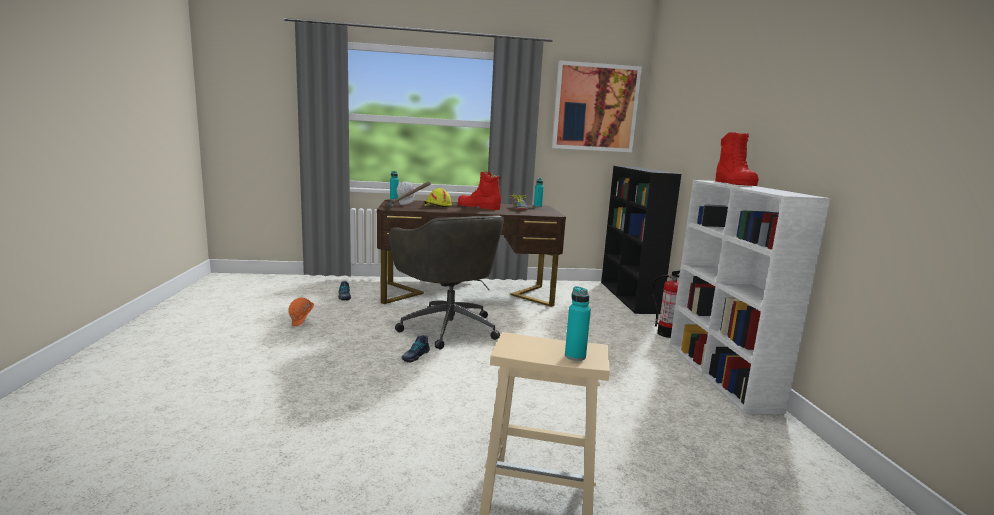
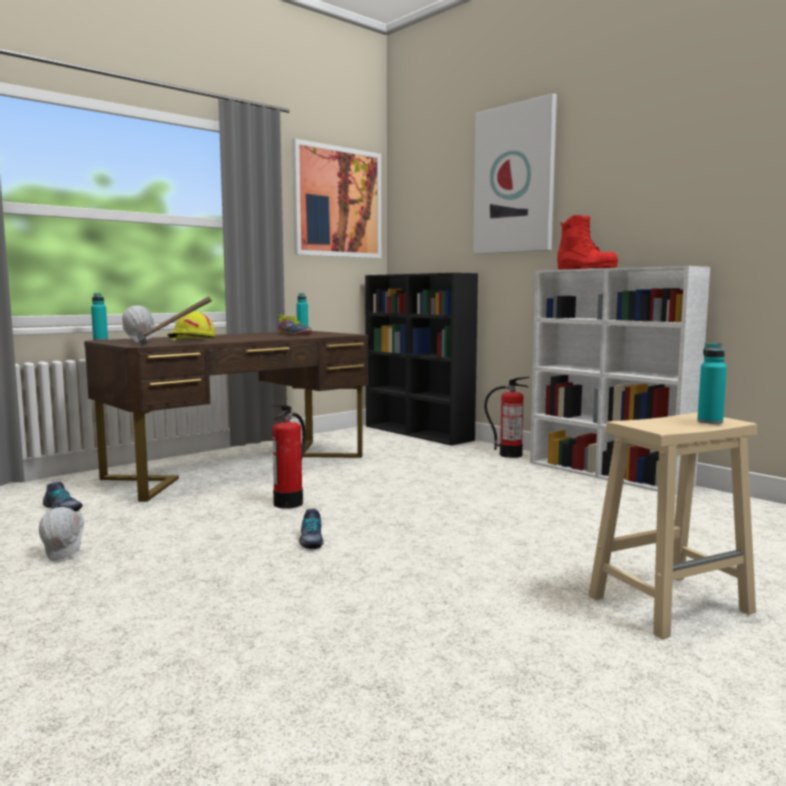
camera: 35 degrees left, 5 degrees down
(302, 324) = (65, 554): orange hard hat -> white hard hat
(448, 327) = (288, 503): grey office chair -> fire extinguisher
(478, 207) = (244, 336): red boot -> none
(714, 93) = (514, 179): none -> picture

